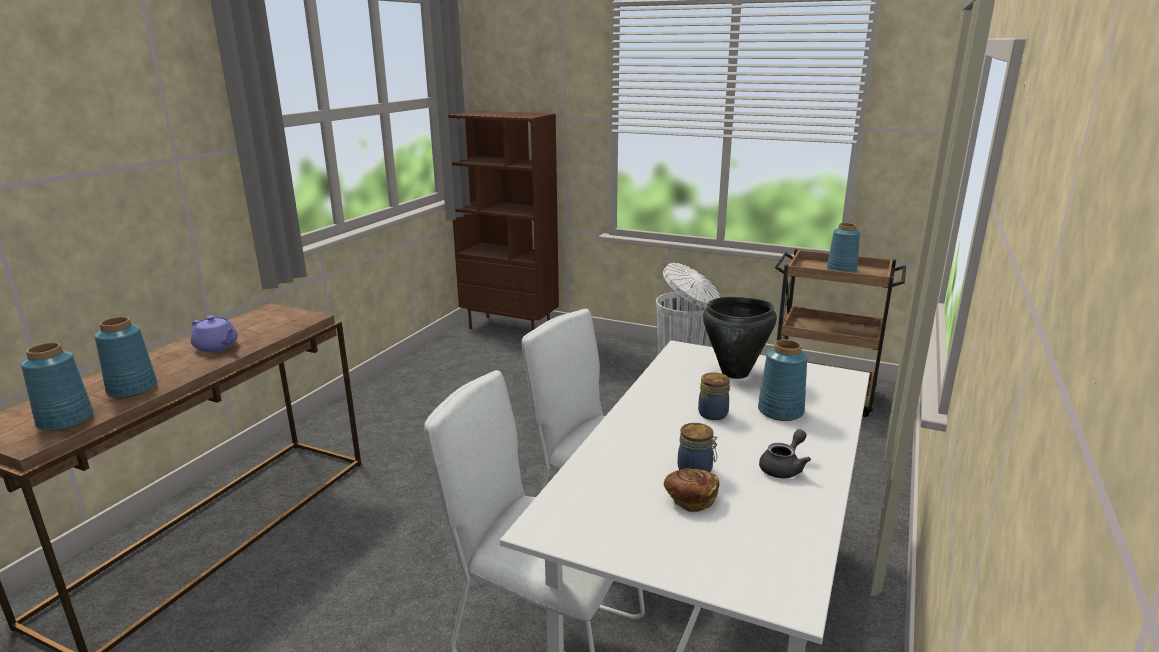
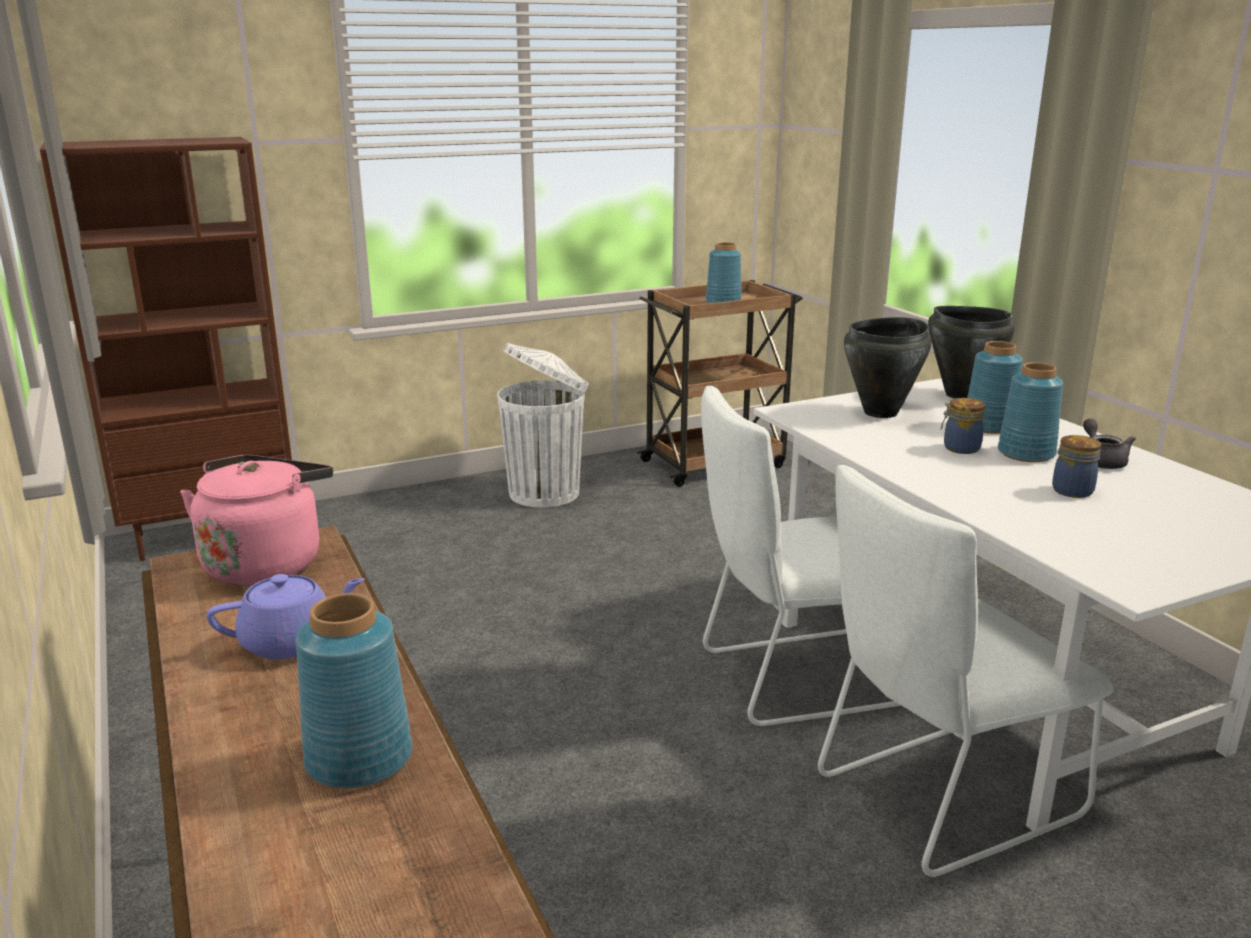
camera: 50 degrees left, 0 degrees up
(66, 420) = (413, 859): blue vase -> blue vase (1026, 453)
(283, 319) = (266, 562): none -> pink kettle
(690, 499) = (1128, 510): bread -> none
(832, 386) = (961, 395): none -> black cooking pot

